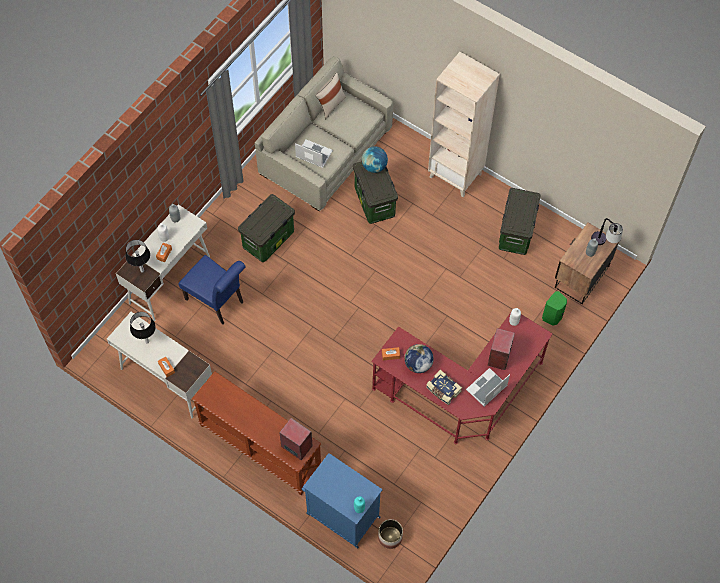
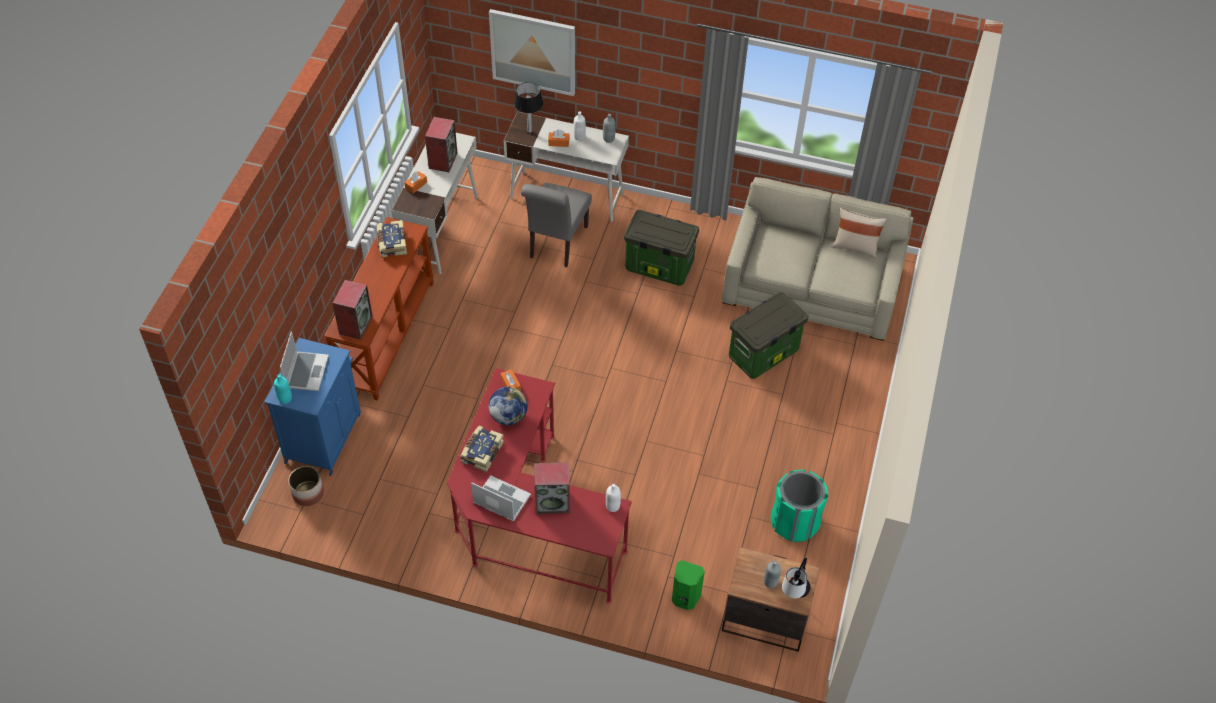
camera: 70 degrees right, 10 degrees down
(111, 227) = (533, 51): none -> picture
(147, 342) = (442, 160): table lamp -> speaker
(217, 302) = (556, 244): blue chair -> grey chair
(222, 401) = (391, 243): none -> book
(313, 154) = (774, 249): laptop -> laptop (306, 371)
(374, 166) = (788, 313): globe -> none
(456, 175) = (849, 430): beige bookcase -> none
(516, 234) = (795, 522): storage box -> green trash can

